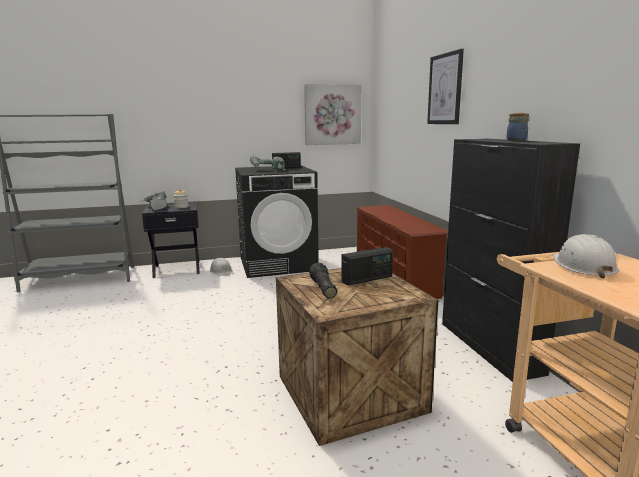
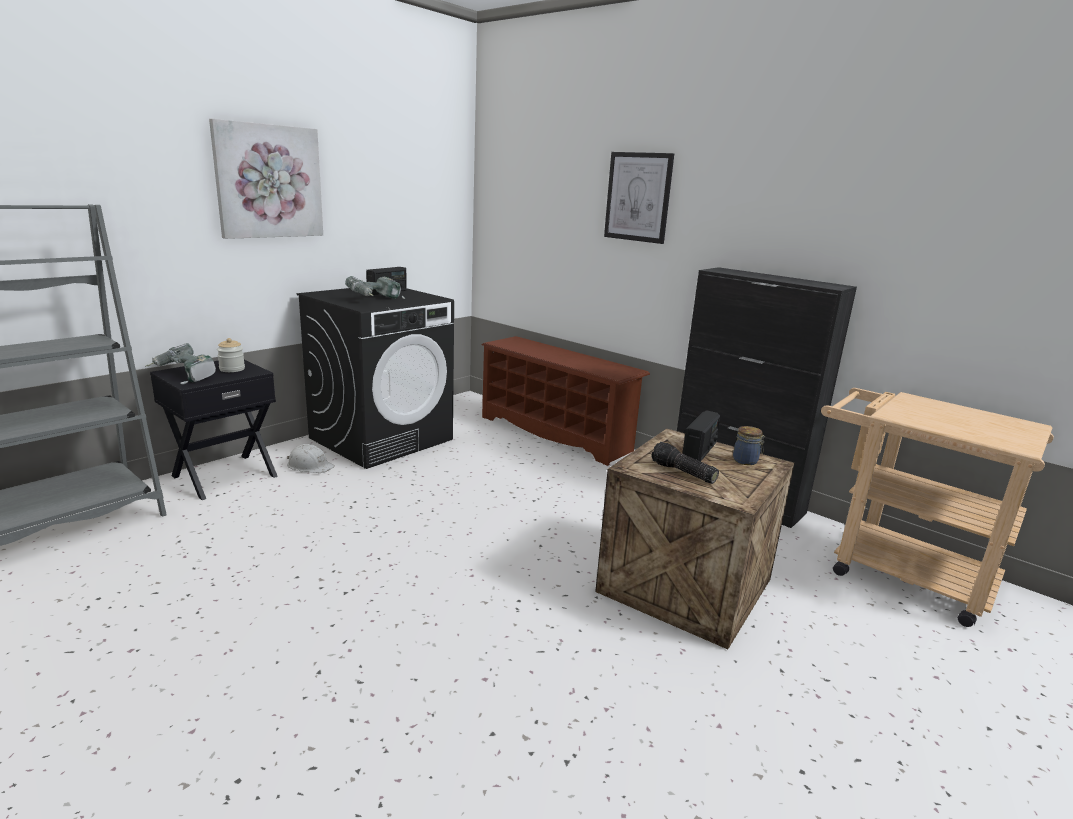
camera: 35 degrees left, 5 degrees up
(332, 114) = (426, 206): picture -> picture (268, 181)
(517, 140) = (779, 276): jar -> jar (746, 461)
(583, 266) = (912, 410): white hard hat -> none

